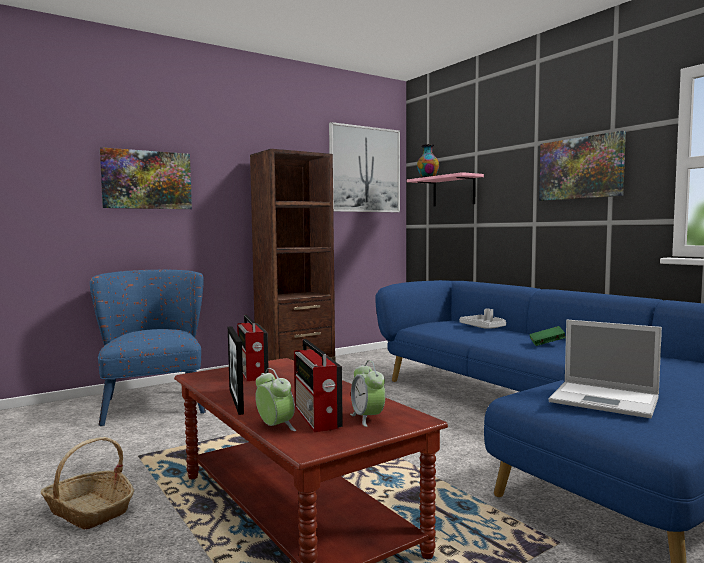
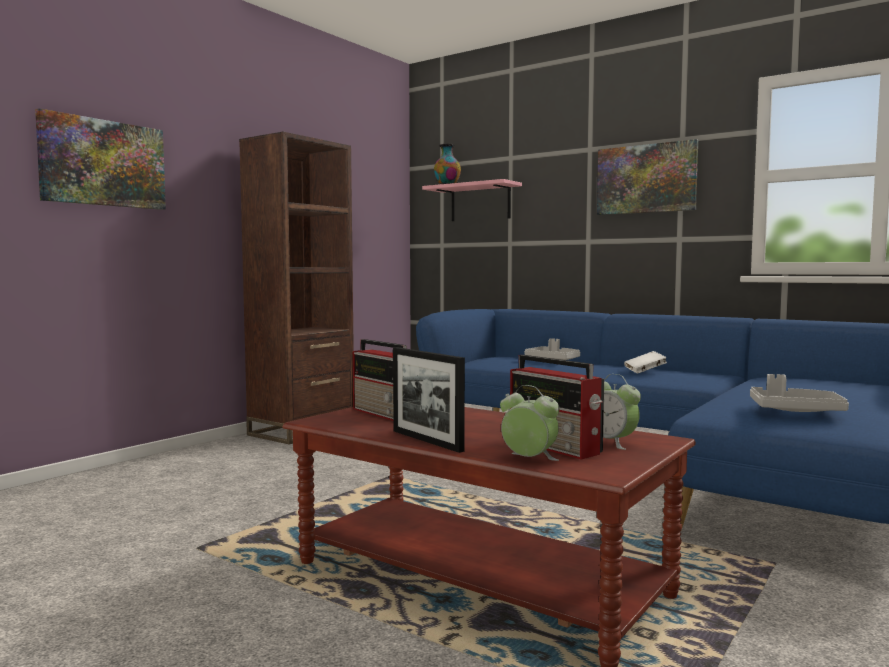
camera: 20 degrees left, 0 degrees up
(89, 511) = (201, 620): basket -> none
(153, 402) = (140, 484): blue armchair -> none
(364, 169) = (367, 171): picture -> none
(547, 344) = (645, 371): green book -> white book
(606, 400) = (795, 411): laptop -> grey tray

